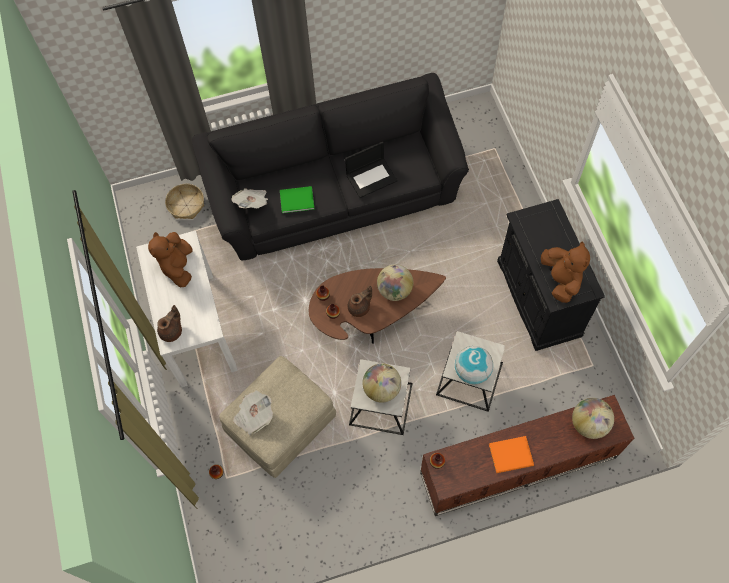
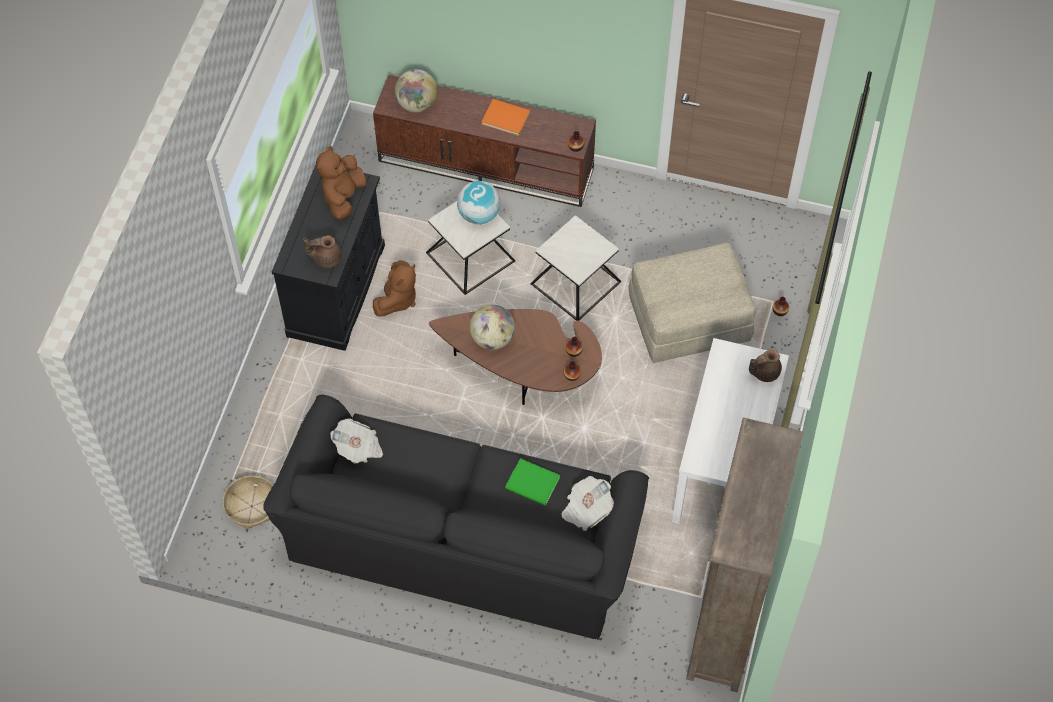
camera: 150 degrees left, 5 degrees down
(144, 230) = (725, 625): none -> brown bookcase
(178, 266) = (721, 438): brown plush toy -> brown plush toy (397, 299)
(186, 205) = (655, 629): basket -> basket (252, 506)
(254, 416) = (720, 285): newspaper -> newspaper (358, 448)
(360, 307) = (541, 341): brown teapot -> brown teapot (326, 258)
(371, 177) = (428, 460): laptop -> none
(381, 389) = (577, 247): globe -> none

